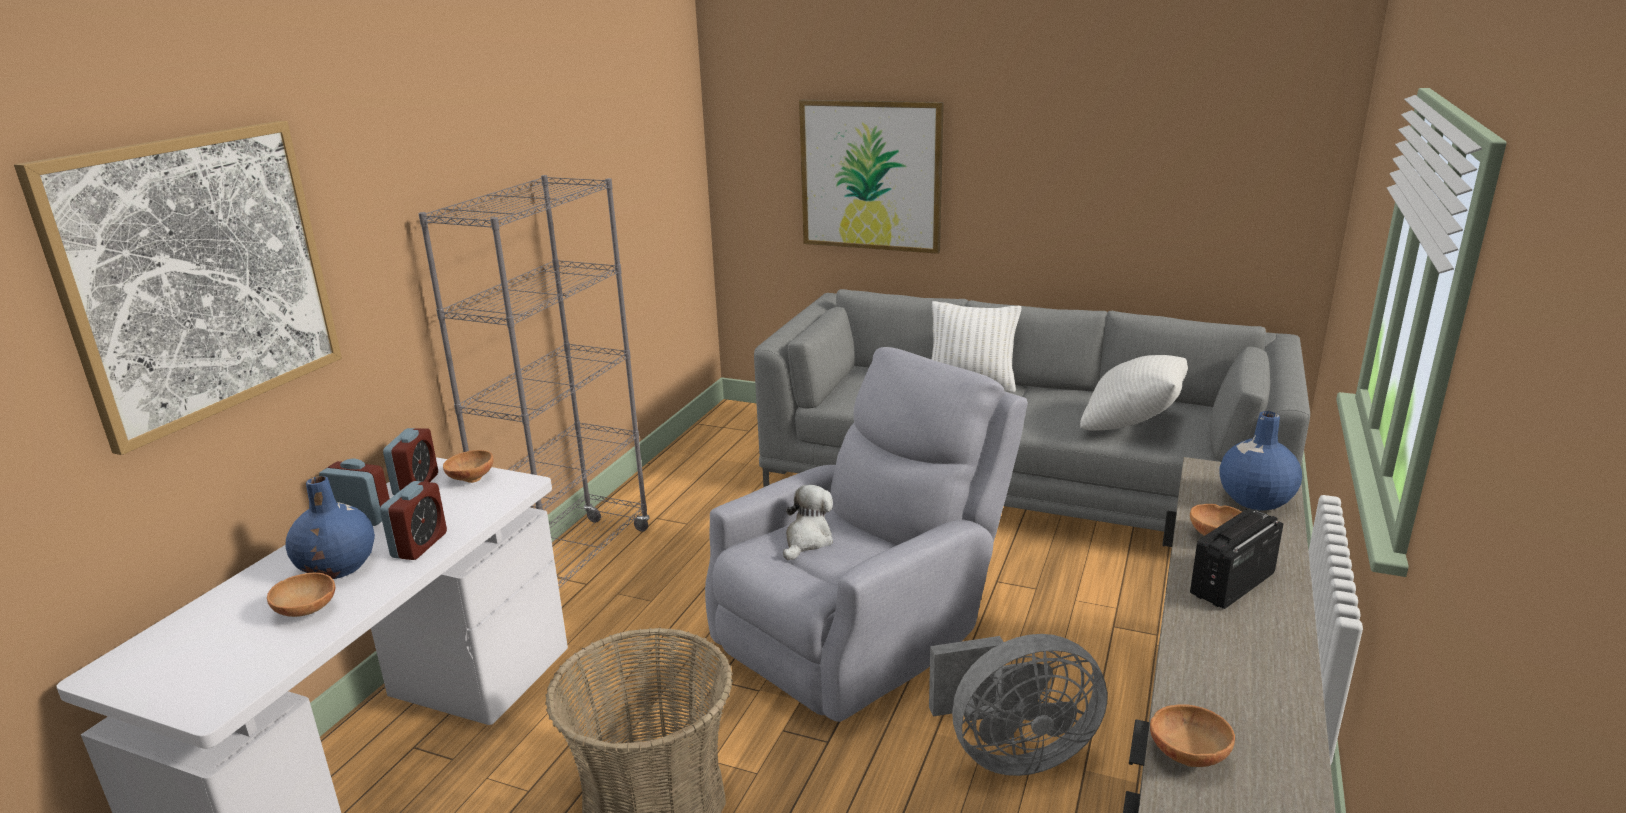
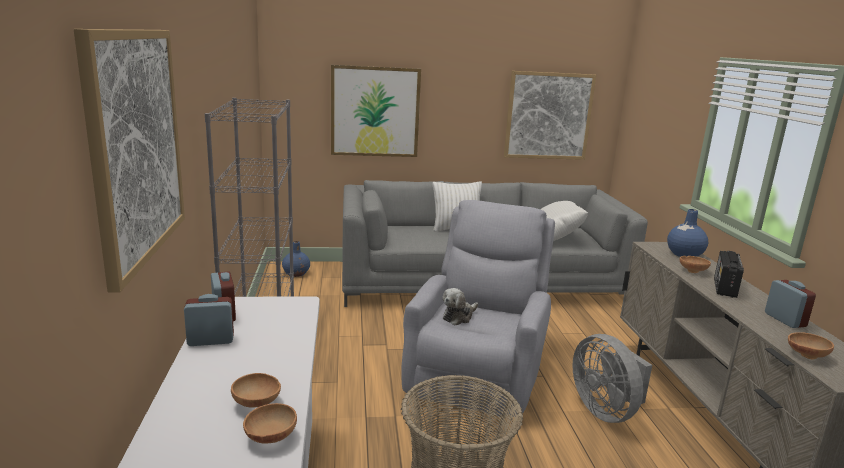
camera: 30 degrees left, 5 degrees down
(338, 567) = (239, 372): blue vase -> blue vase (296, 273)
(419, 545) = (283, 348): alarm clock -> alarm clock (785, 320)
(470, 478) = (260, 305): brown bowl -> brown bowl (270, 437)
(807, 540) = (459, 317): plush toy -> plush toy turned 135 degrees counterclockwise
(1012, 753) = (606, 410): grey fan -> grey fan turned 105 degrees clockwise
(1187, 186) = (548, 116): none -> picture

